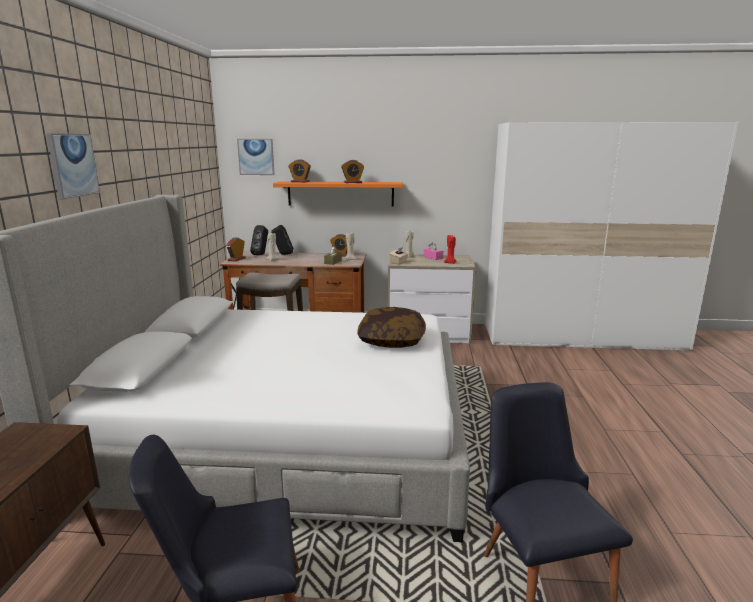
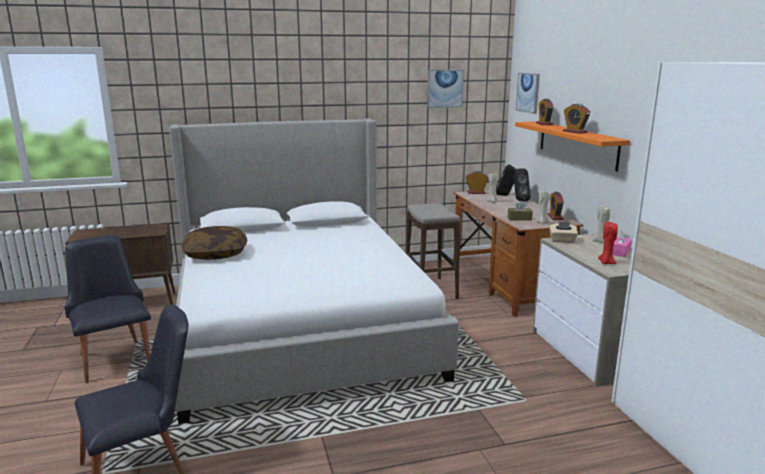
camera: 70 degrees right, 0 degrees up
(73, 165) = (274, 91): picture -> picture (445, 88)
(391, 340) = (342, 281): pillow -> pillow (216, 254)

